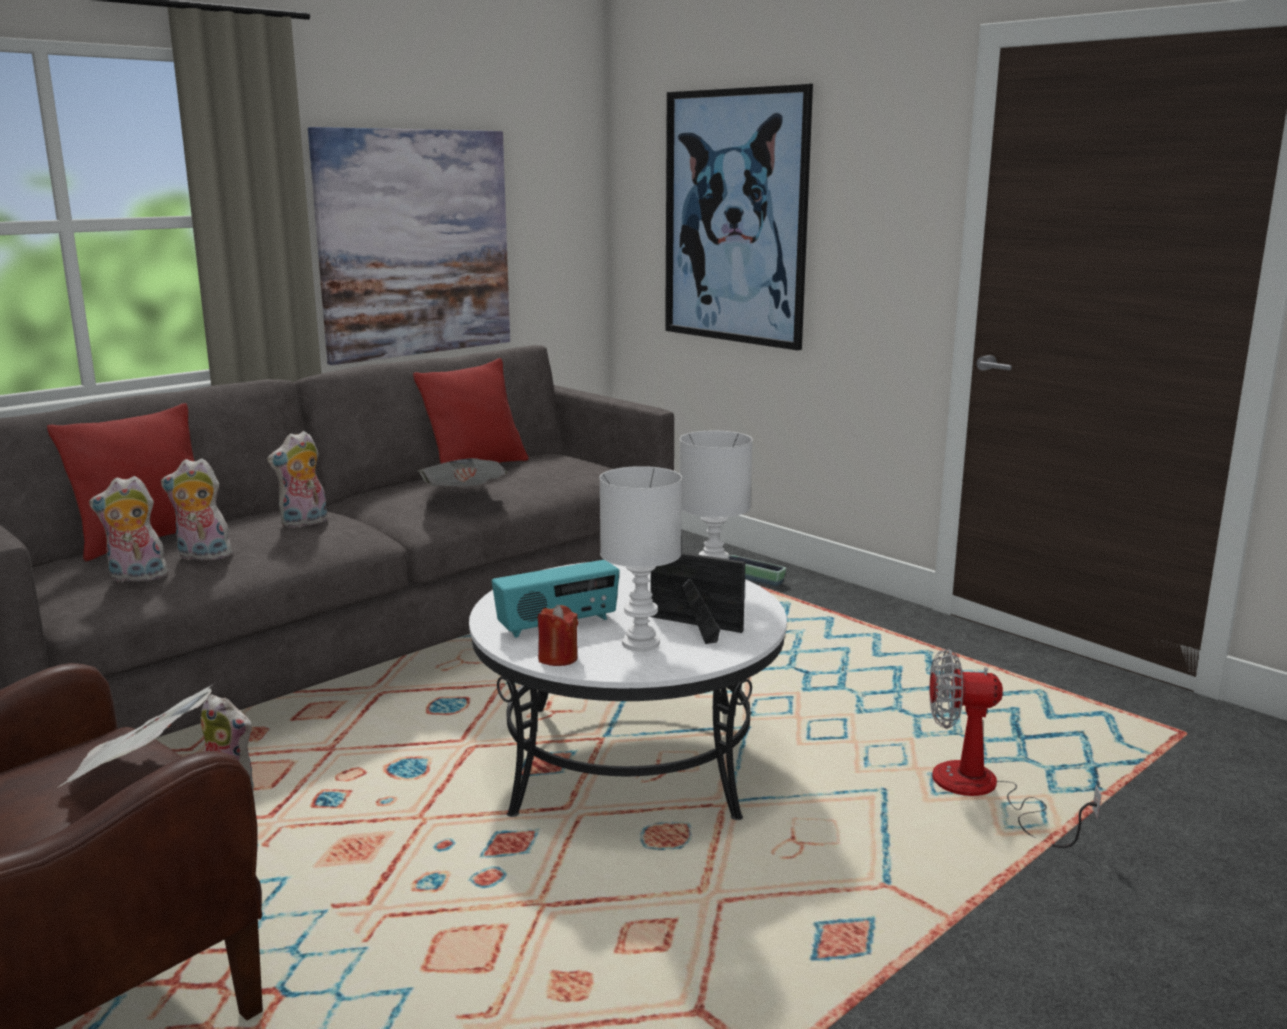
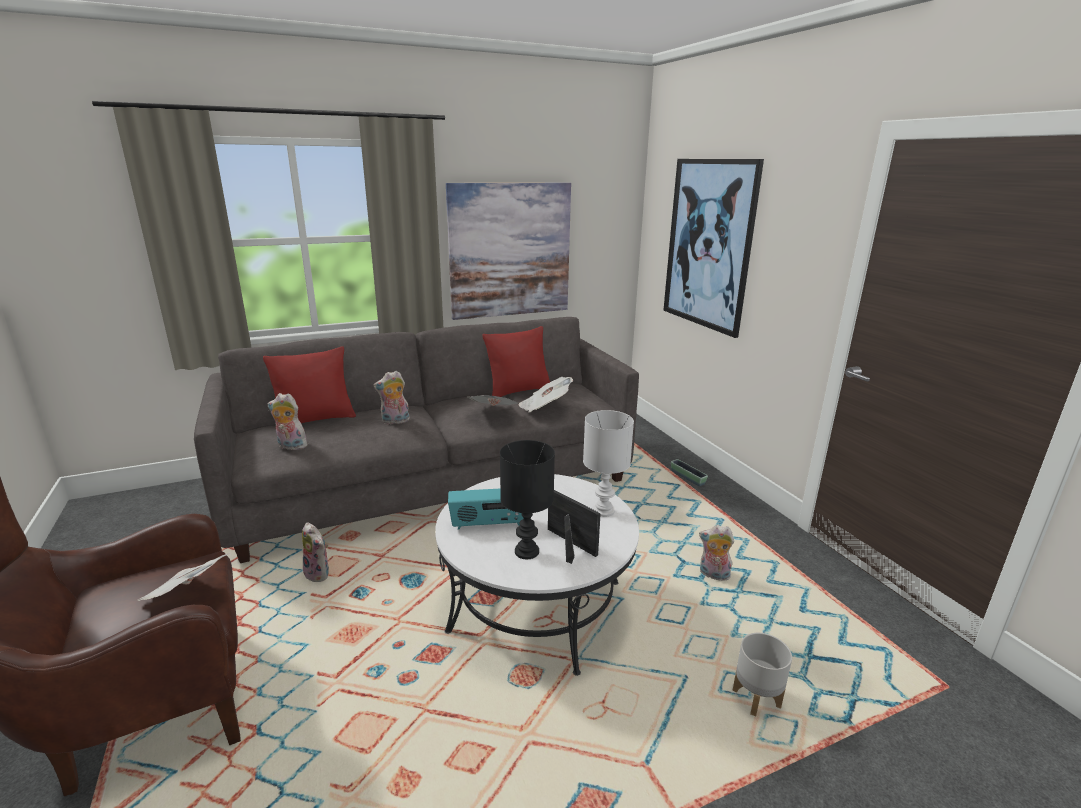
camera: 20 degrees right, 5 degrees up
(202, 556) = (329, 437): plush toy -> plush toy (713, 575)
(538, 481) = (544, 407): none -> newspaper
(558, 658) = (469, 553): red candle -> none
(639, 644) = (525, 552): white table lamp -> black table lamp
(982, 793) = (756, 699): fan -> grey planter

